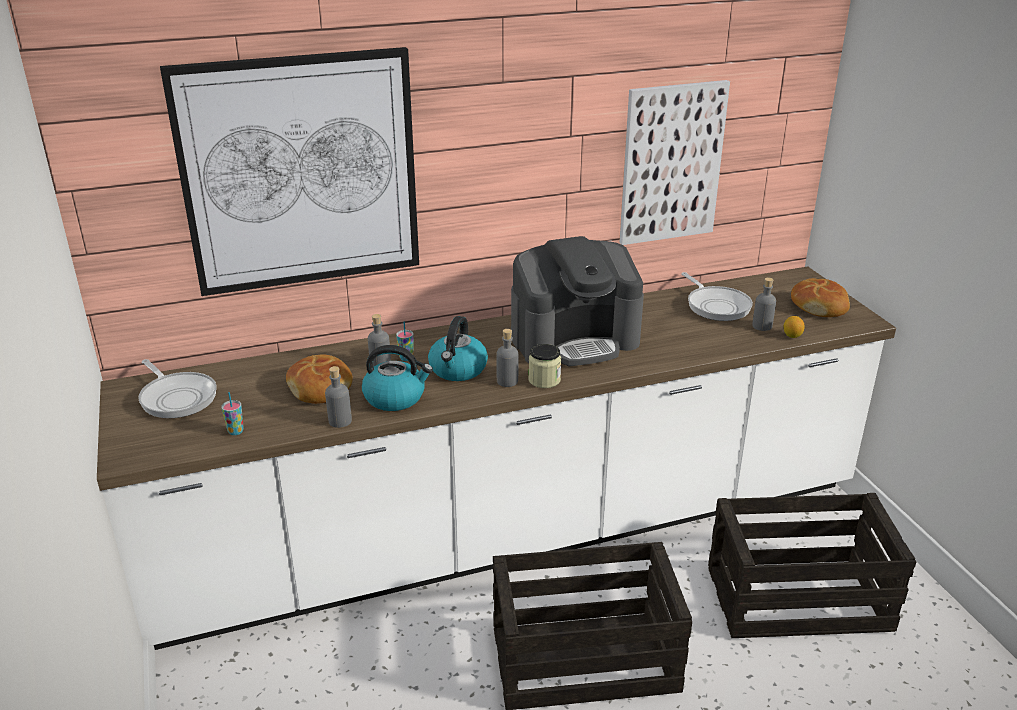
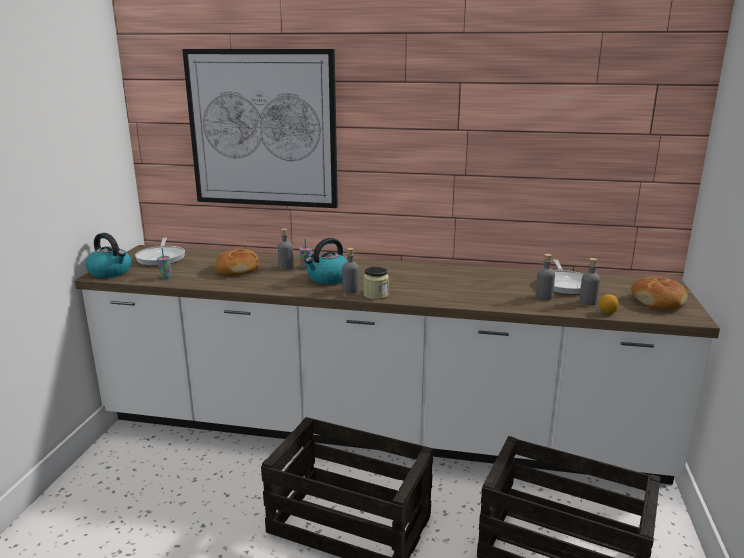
camera: 30 degrees right, 10 degrees down
(340, 421) = (224, 285): grey bottle -> grey bottle (543, 297)
(395, 397) = (271, 282): kettle -> kettle (111, 272)
(574, 339) = (428, 280): coffee machine -> none
(671, 163) = (544, 163): picture -> none

